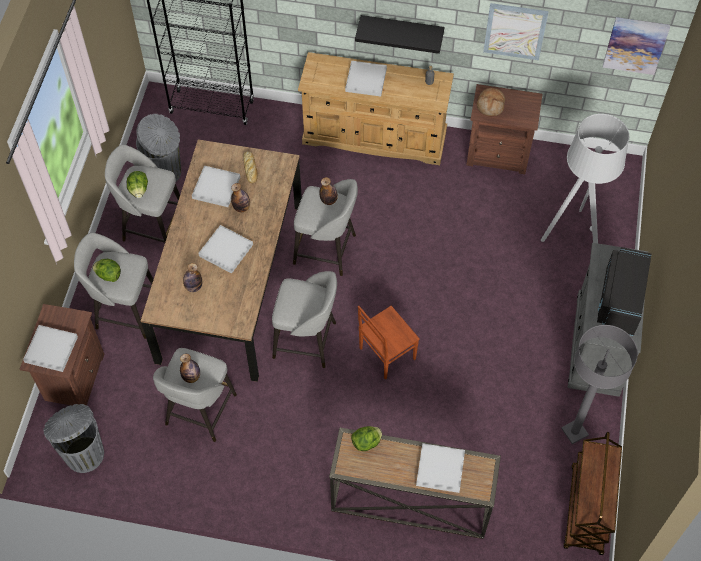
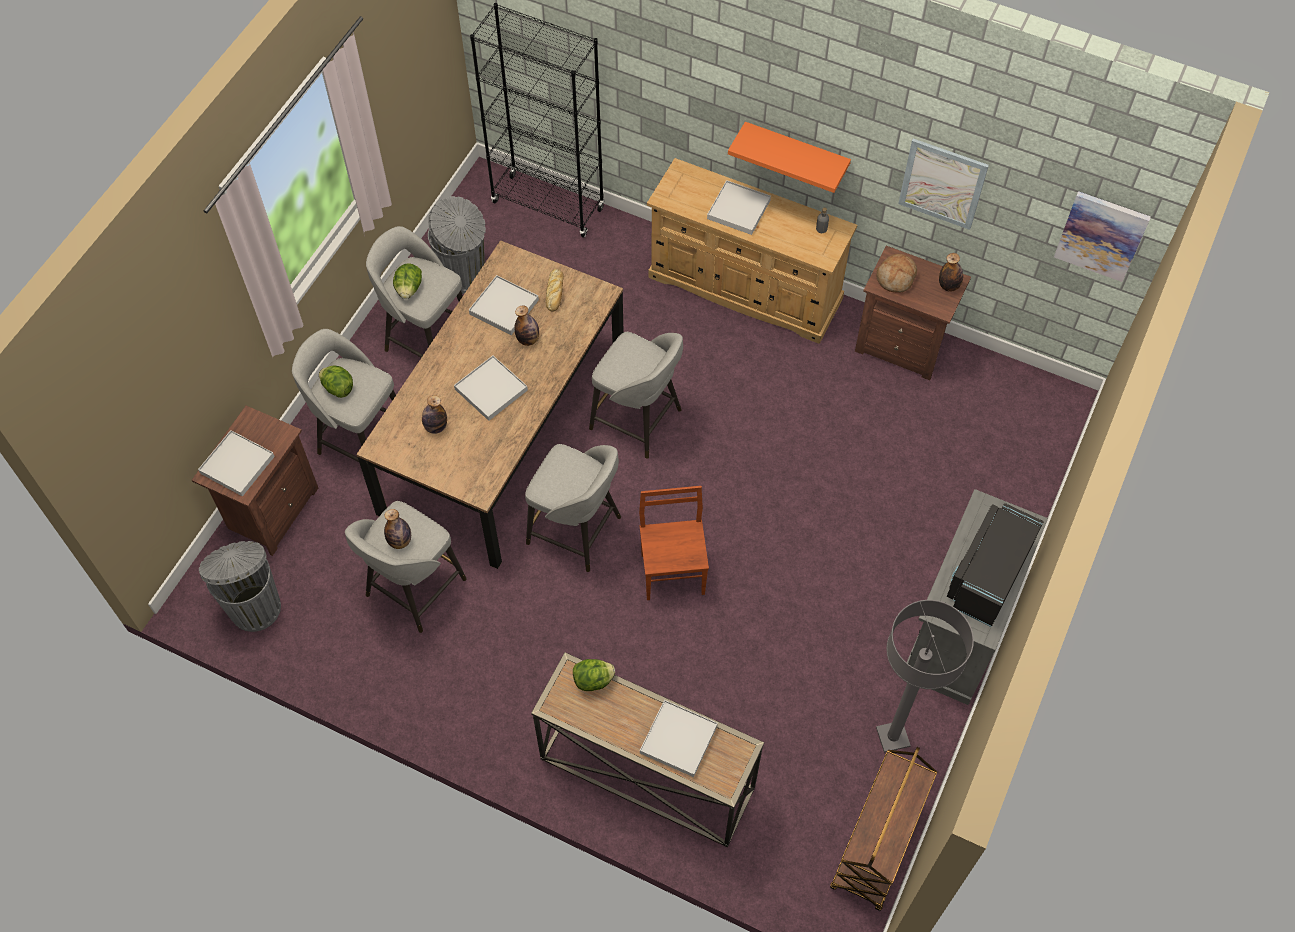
camera: 15 degrees right, 0 degrees up
(328, 200) = (645, 355): bottle -> bottle (948, 286)
(386, 353) = (673, 573): brown chair -> brown chair turned 105 degrees clockwise
(401, 30) = (796, 152): black shelf -> orange shelf
(573, 235) = (970, 476): grey floor lamp -> none

